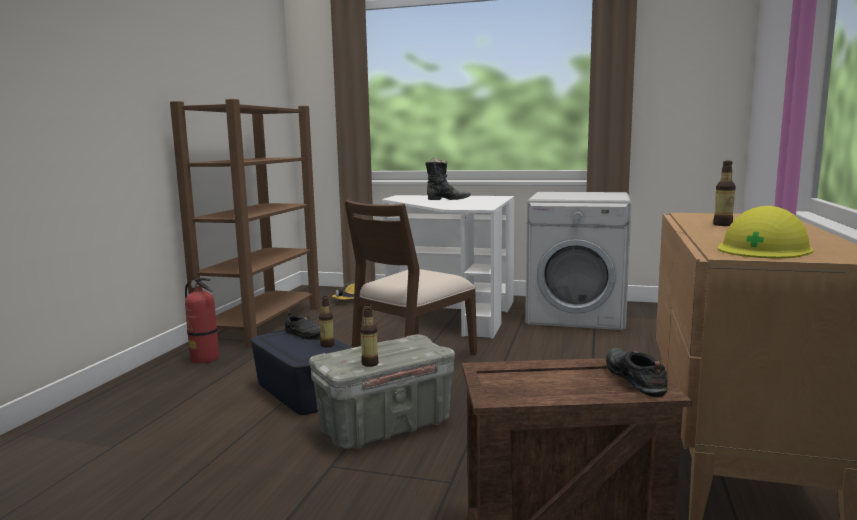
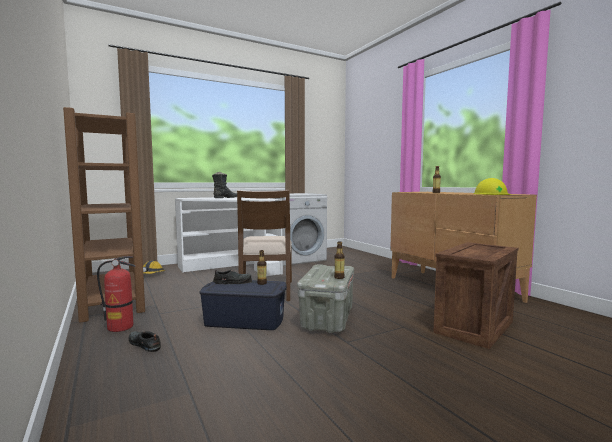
camera: 45 degrees left, 5 degrees down
(634, 378) = (489, 246): black shoe -> black shoe (144, 344)

